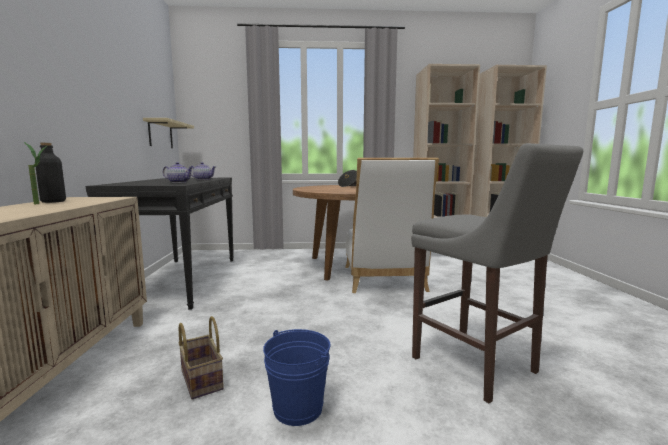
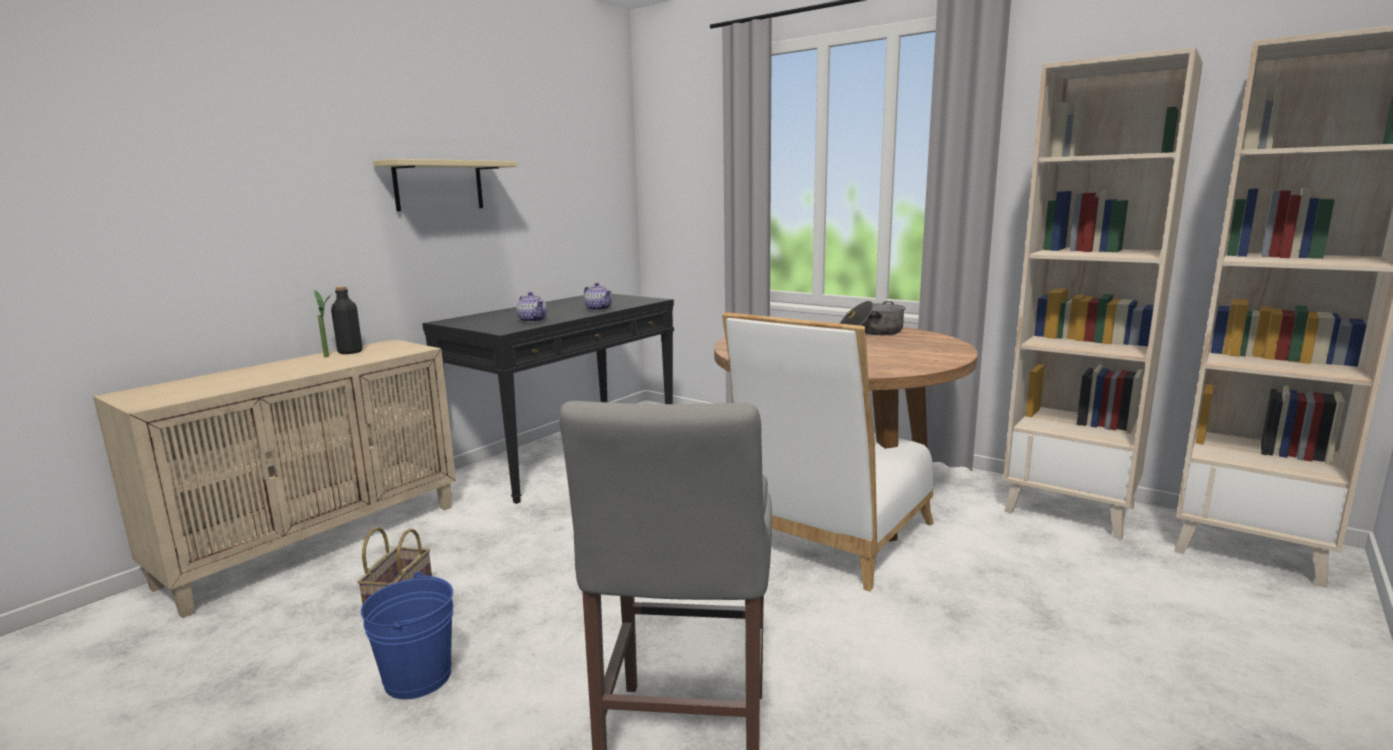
camera: 40 degrees right, 5 degrees up
(160, 134) = (591, 226): beige shelf -> beige shelf (439, 185)

